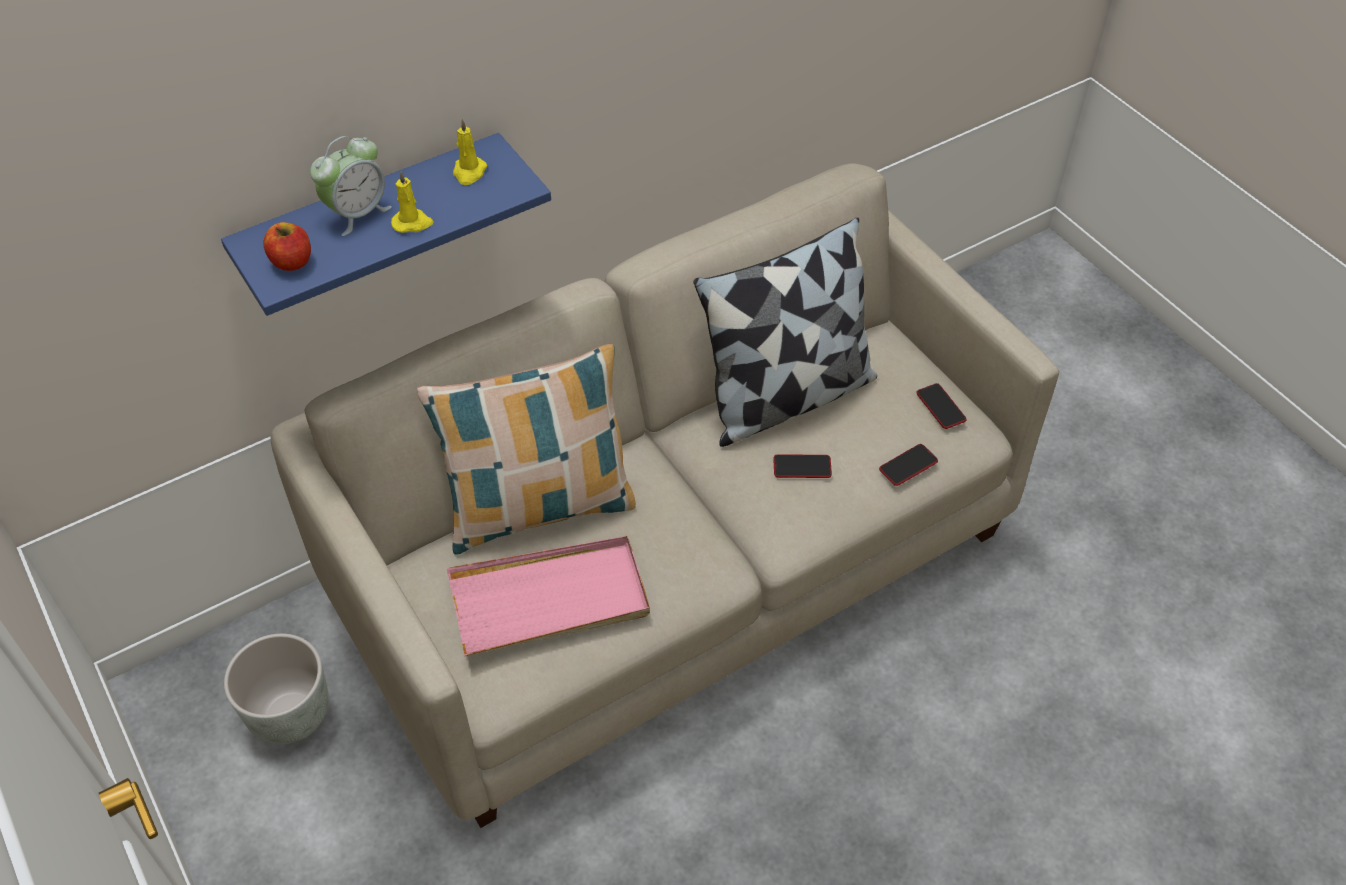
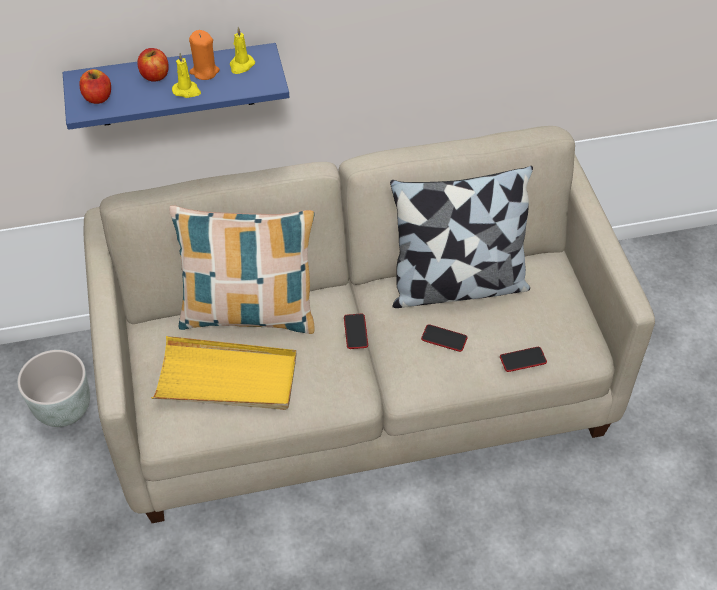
camera: 20 degrees right, 0 degrees up
(357, 213) = (155, 76): alarm clock -> apple
(423, 192) = (204, 71): none -> orange candle
(549, 599) = (227, 378): pink tray -> yellow tray
(940, 407) = (568, 324): phone -> phone (355, 332)

